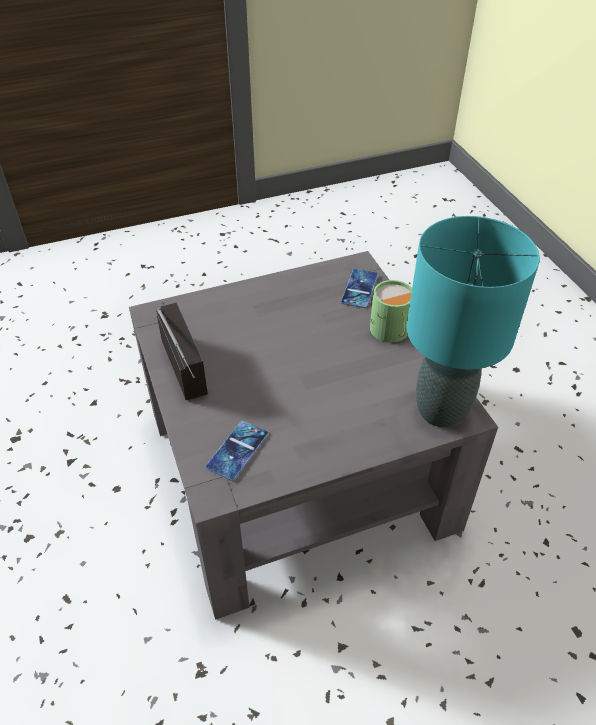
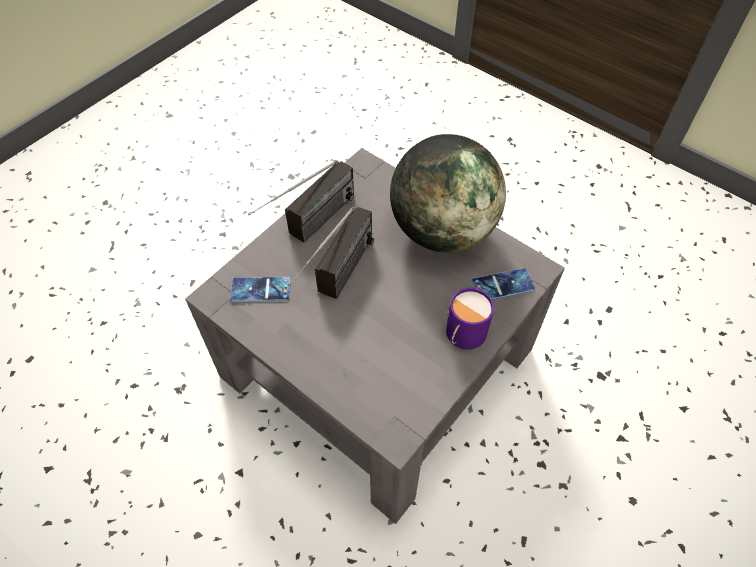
camera: 60 degrees right, 10 degrees up
(275, 298) = (442, 231): none -> globe
(275, 388) = (338, 282): none -> radio
(391, 332) = (463, 334): green mug -> purple mug
(442, 410) = (390, 415): turquoise table lamp -> none

